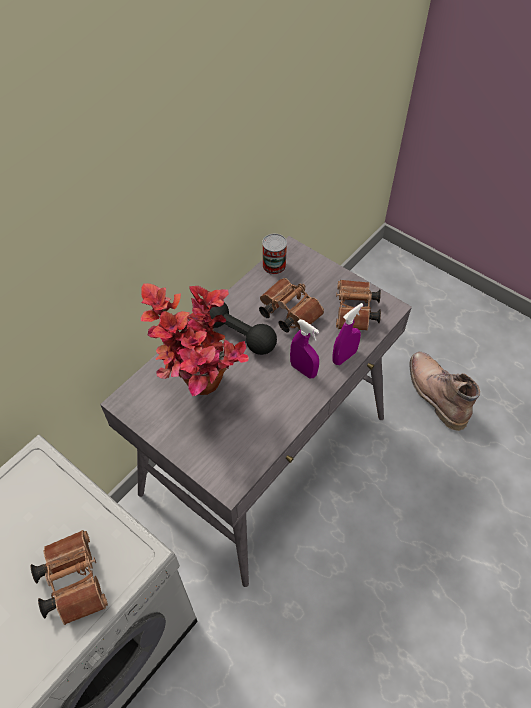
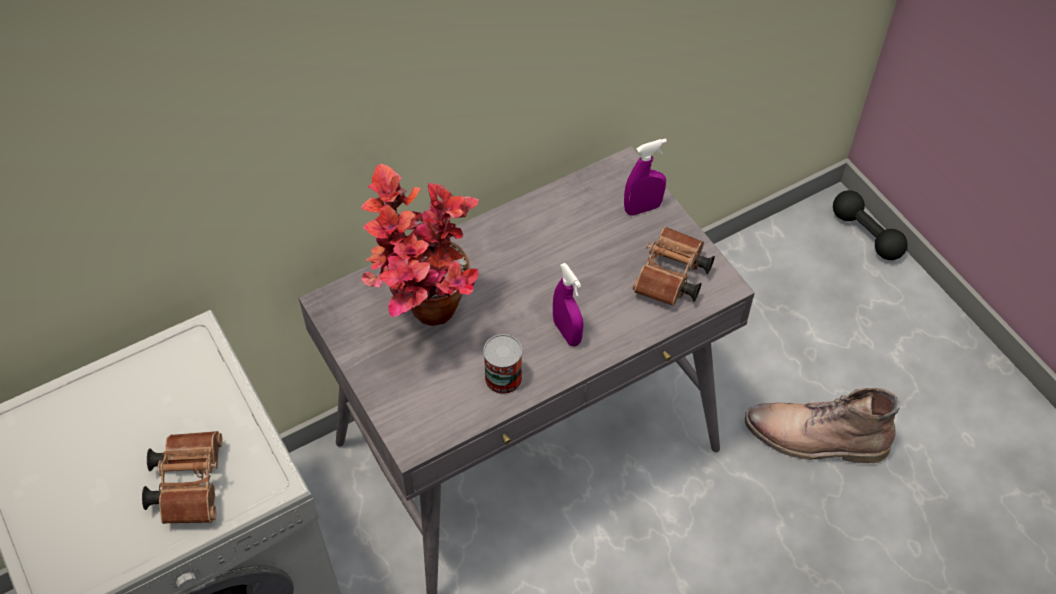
camera: 20 degrees right, 0 degrees up
(237, 335) = (503, 261): black dumbbell -> black dumbbell (866, 234)
(274, 265) = (591, 182): can -> can (503, 378)
(287, 312) = (581, 251): brown binoculars -> none
(344, 357) = (629, 332): purple spray bottle -> purple spray bottle (642, 208)
(435, 393) = (814, 439): brown boot -> brown boot turned 75 degrees counterclockwise

